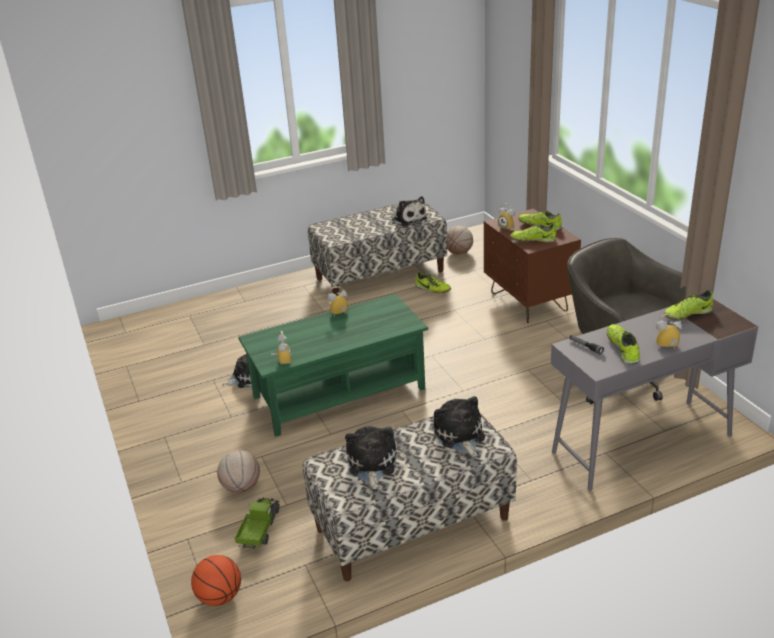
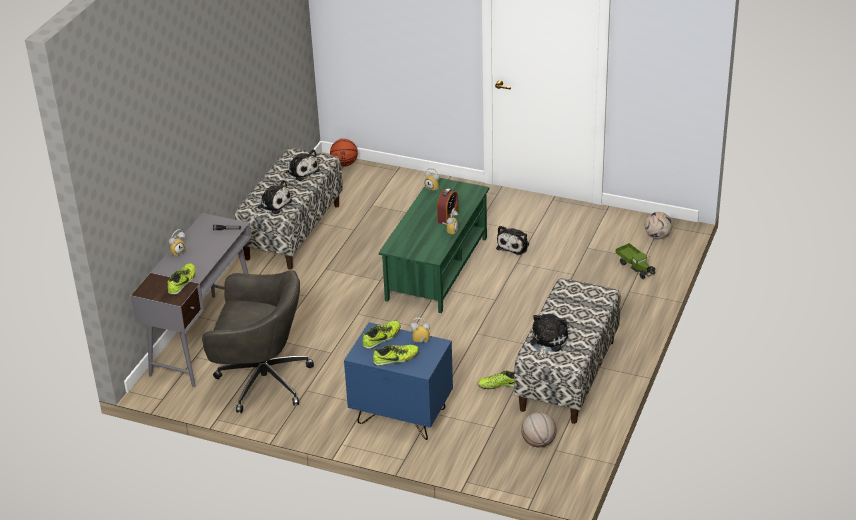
camera: 135 degrees right, 5 degrees up
(145, 325) = (657, 236): none -> football
(241, 487) = (408, 199): basketball -> none
(259, 530) = (367, 190): toy truck -> toy truck (635, 266)
(320, 327) = (448, 217): none -> alarm clock
(408, 219) = (547, 341): plush toy -> plush toy turned 105 degrees clockwise
(529, 302) = (401, 416): brown nightstand -> blue nightstand
(623, 348) = (203, 239): shoe -> none

